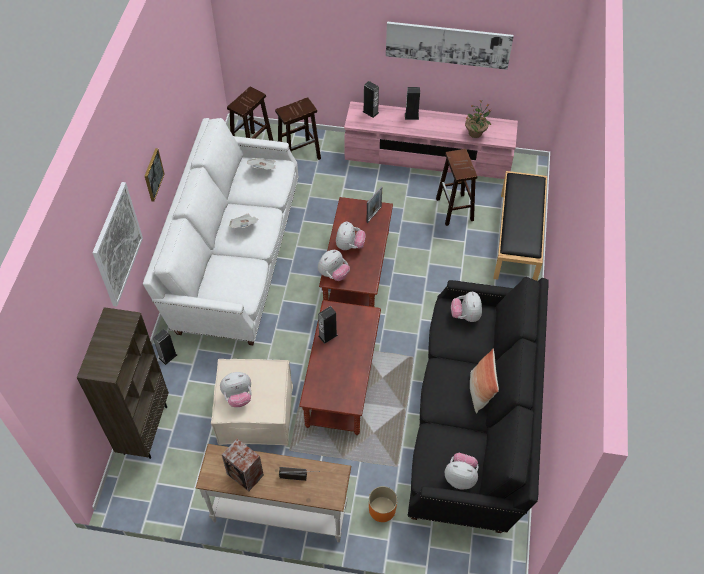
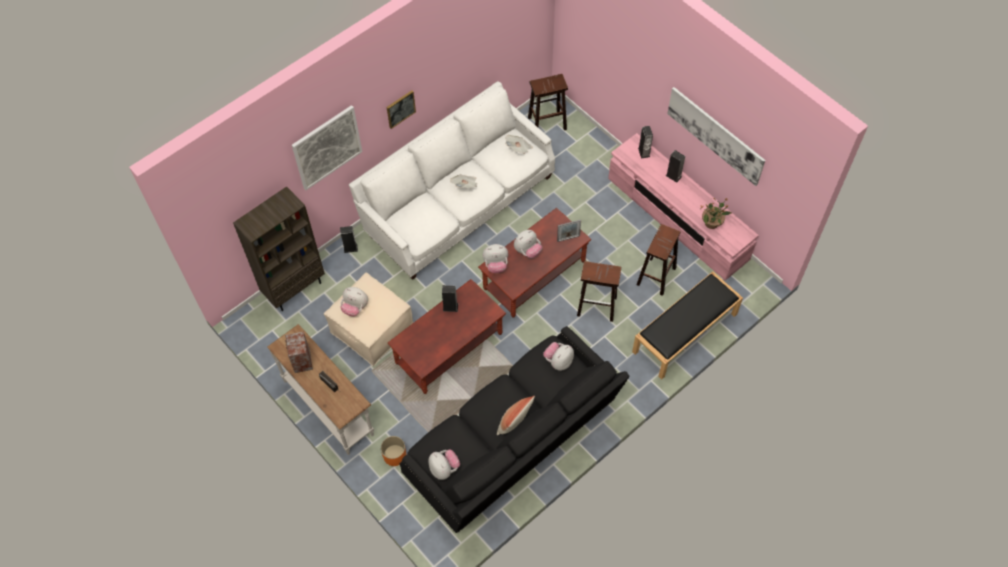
camera: 40 degrees right, 5 degrees up
(299, 156) = (576, 153): brown stool -> brown stool (597, 306)

